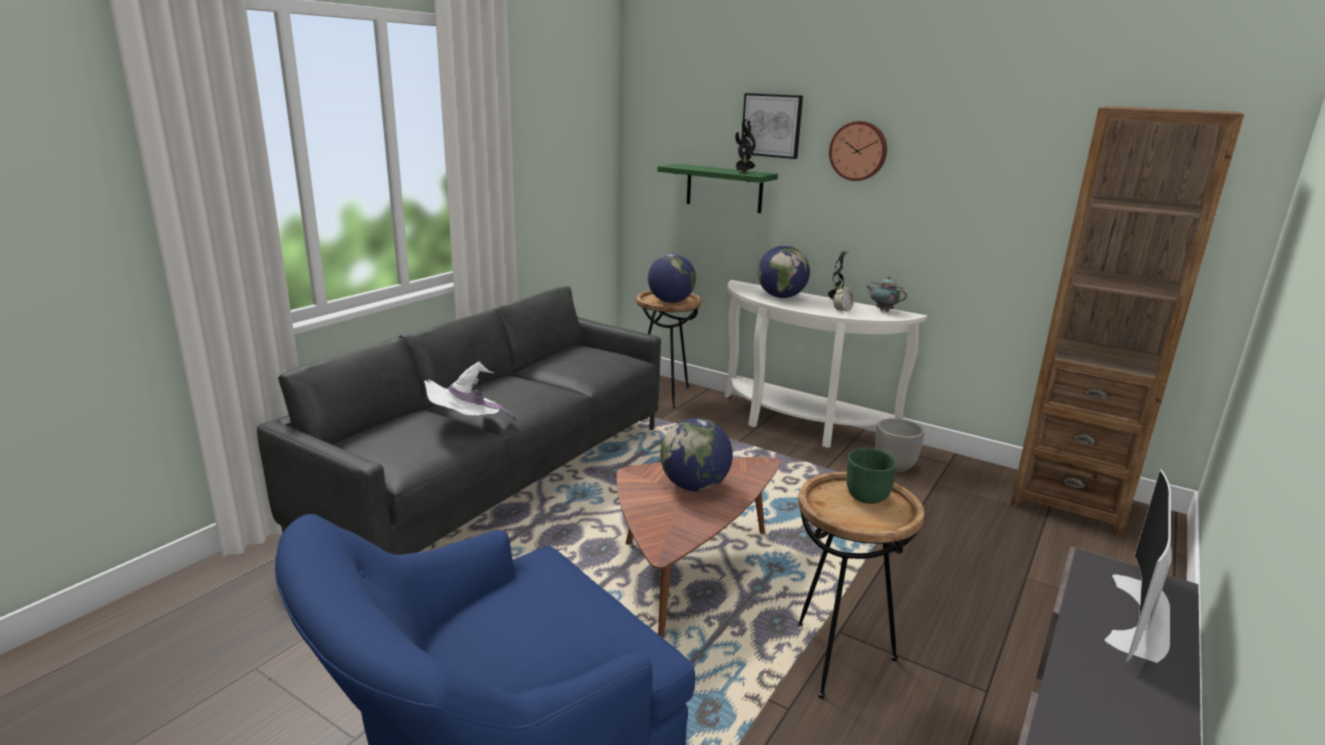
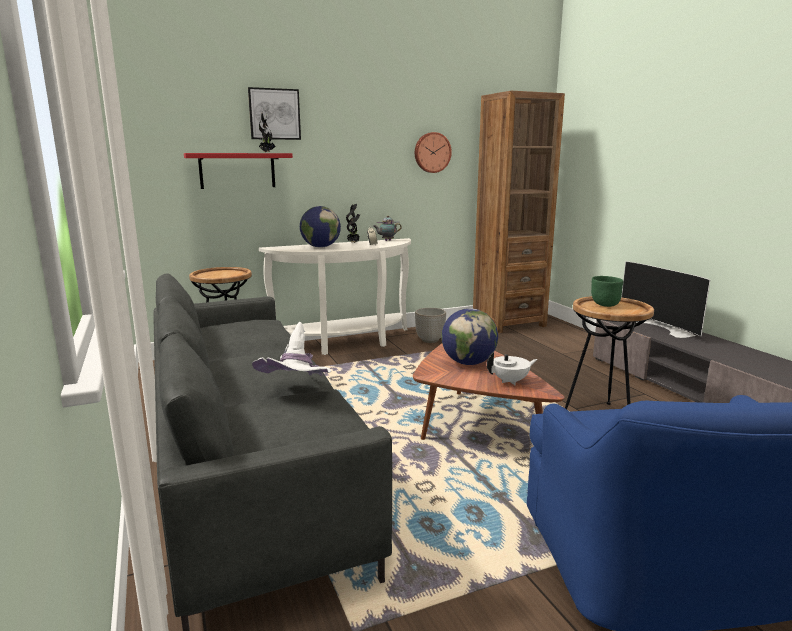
camera: 55 degrees left, 5 degrees down
(669, 523) = (510, 381): none -> white teapot
(671, 301) = (226, 275): globe -> none
(724, 188) = (237, 170): green shelf -> red shelf
(858, 151) = (346, 130): wall clock -> wall clock (432, 152)

